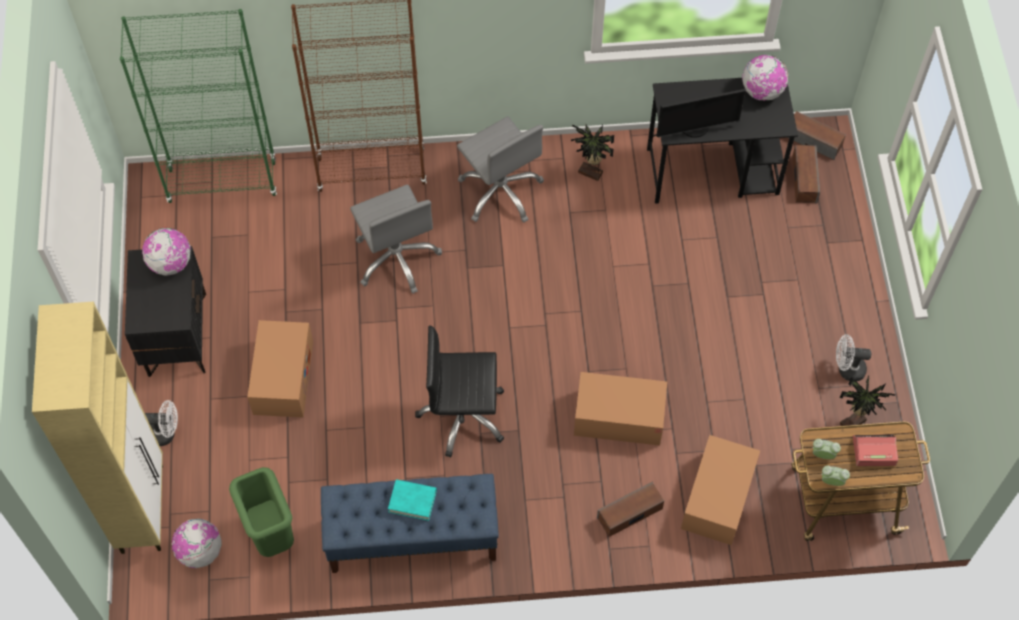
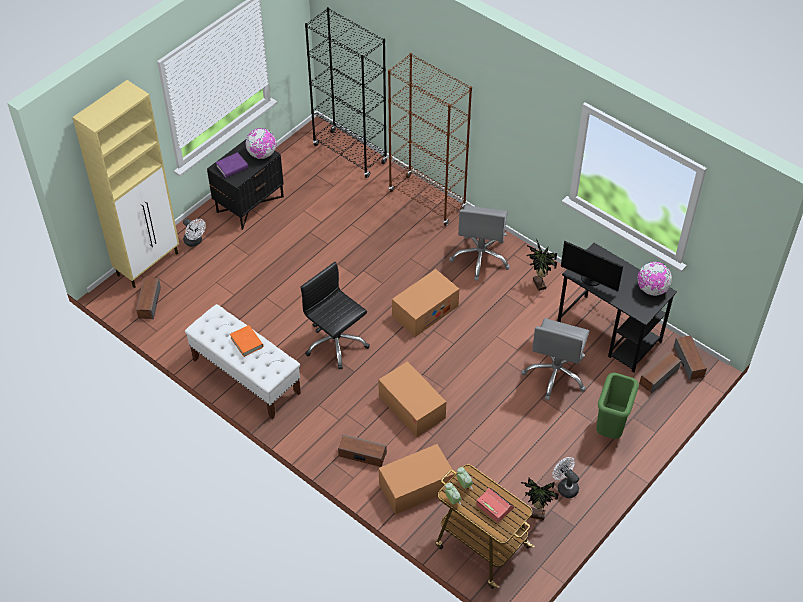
camera: 45 degrees right, 10 degrees down
(154, 308) = (232, 167): none -> purple book
(200, 552) = (149, 302): globe -> speaker
(222, 181) = (350, 154): green bookcase -> black bookcase
(270, 534) = (187, 321): green trash can -> green trash can (610, 428)
(283, 377) = (274, 259): cardboard box -> cardboard box (425, 311)
(397, 258) = (391, 248): grey office chair -> grey office chair (555, 374)
(412, 501) = (247, 342): turquoise book -> orange book
(412, 538) = (246, 376): blue bench -> white bench

